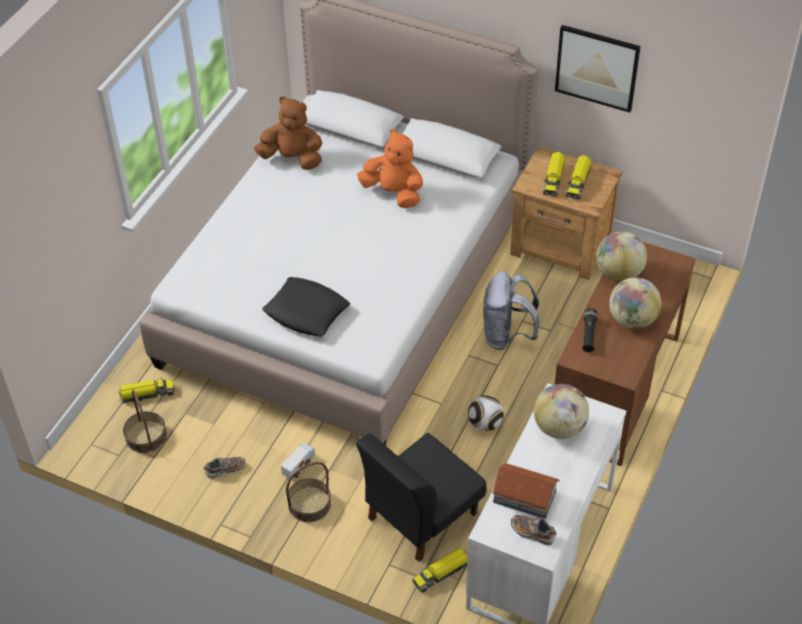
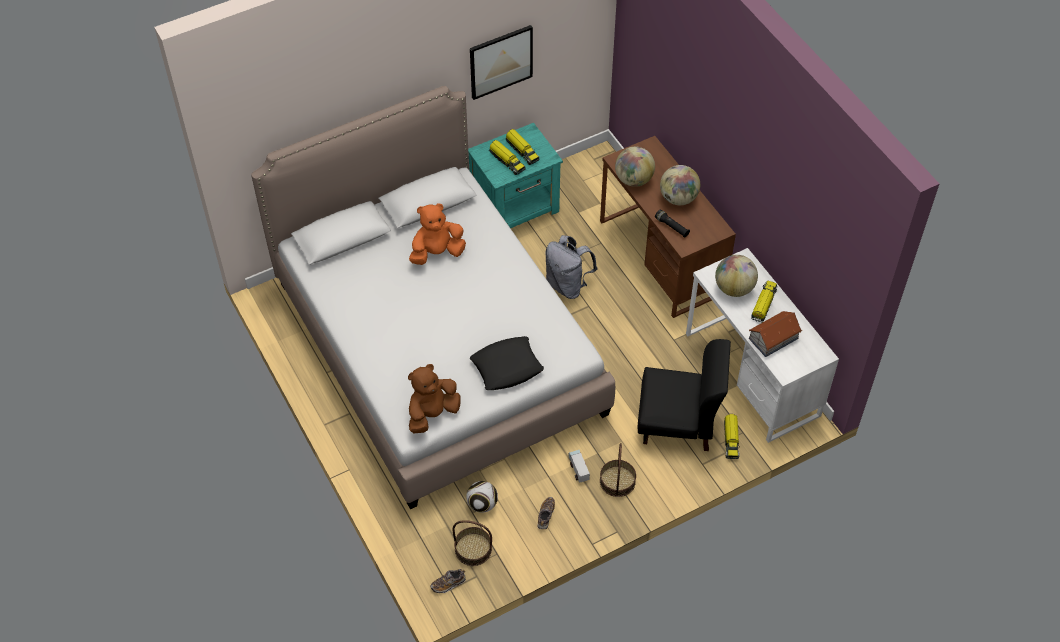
camera: 55 degrees left, 5 degrees up
(147, 394) = (432, 528): toy truck -> toy truck (763, 304)
(292, 158) = (343, 290): brown plush toy -> brown plush toy (432, 414)
(421, 516) = (677, 423): black chair -> black chair turned 75 degrees counterclockwise
(485, 424) = (632, 343): football -> football (482, 504)
(532, 533) = (803, 351): shoe -> shoe (448, 584)
(562, 246) = (516, 206): brown nightstand -> turquoise nightstand

